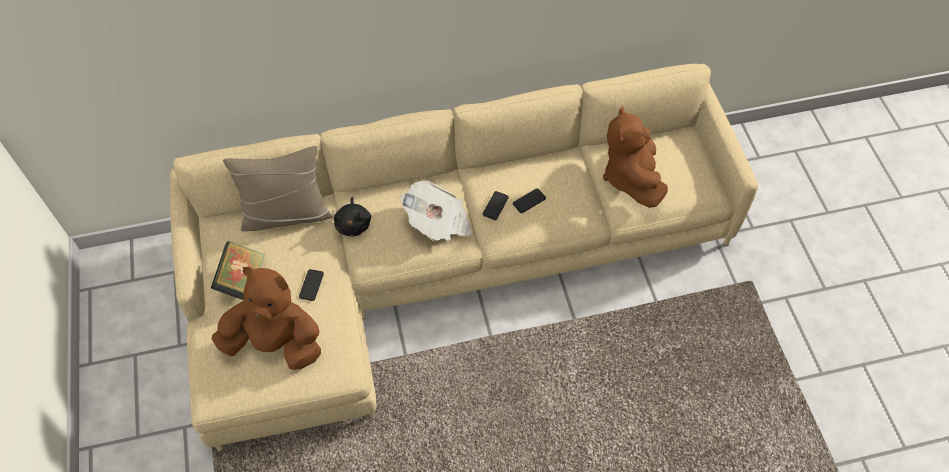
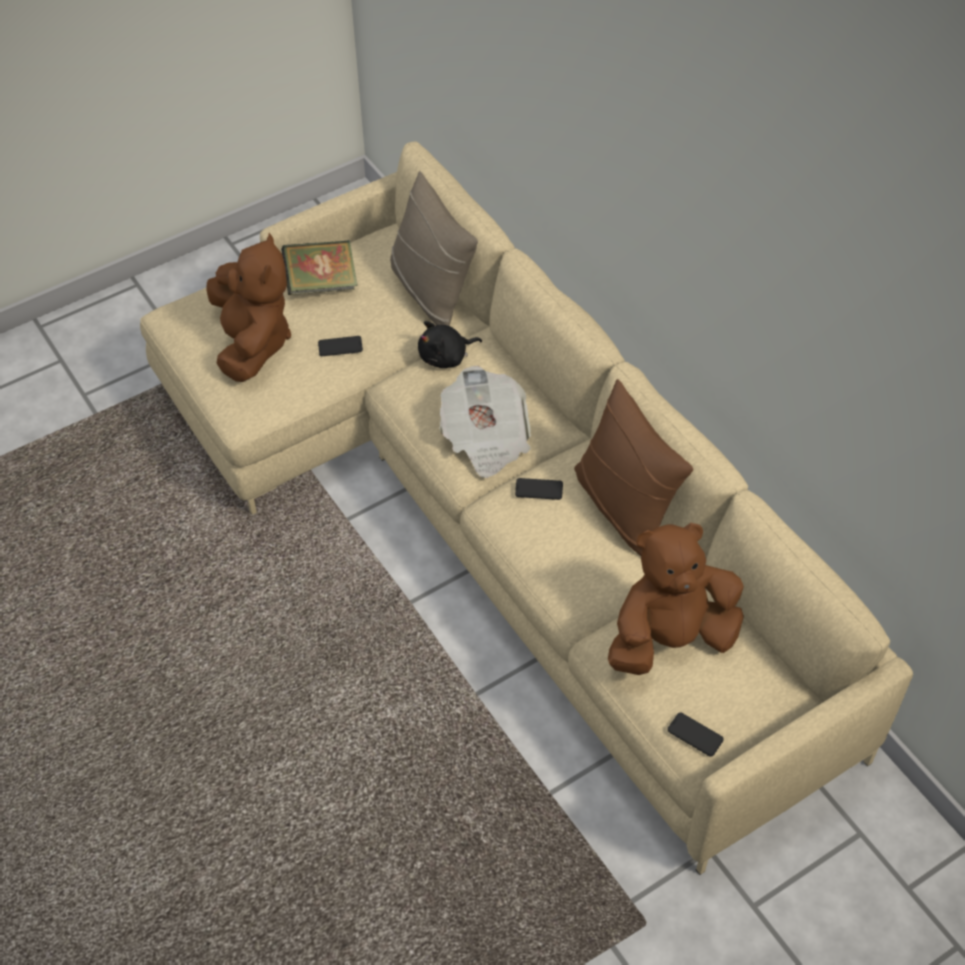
camera: 70 degrees right, 5 degrees down
(526, 167) = (624, 507): none -> brown pillow
(529, 201) = (564, 524): phone -> phone (695, 735)

